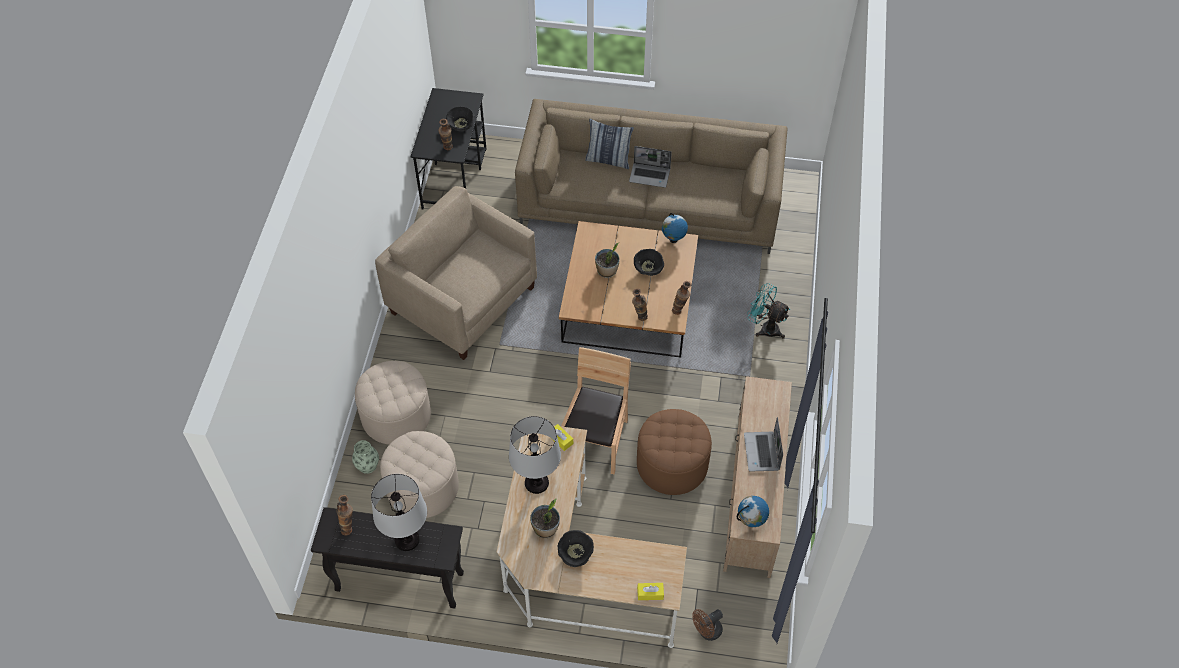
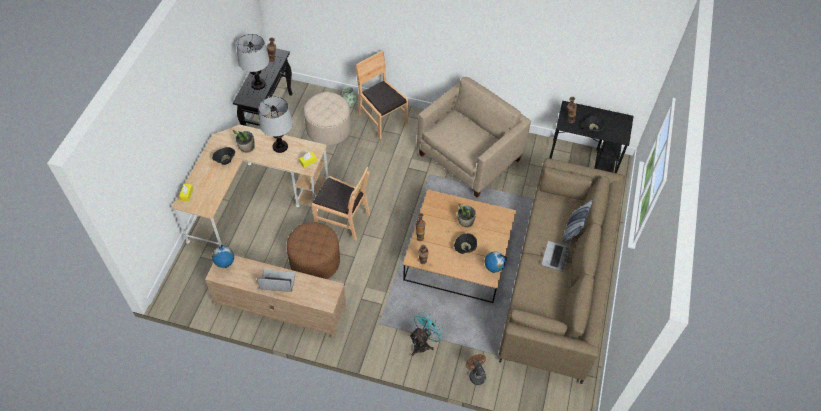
camera: 95 degrees right, 0 degrees up
(396, 415) = (382, 119): beige ottoman -> brown chair
(707, 632) = (189, 262): brown fan -> brown fan (475, 374)

